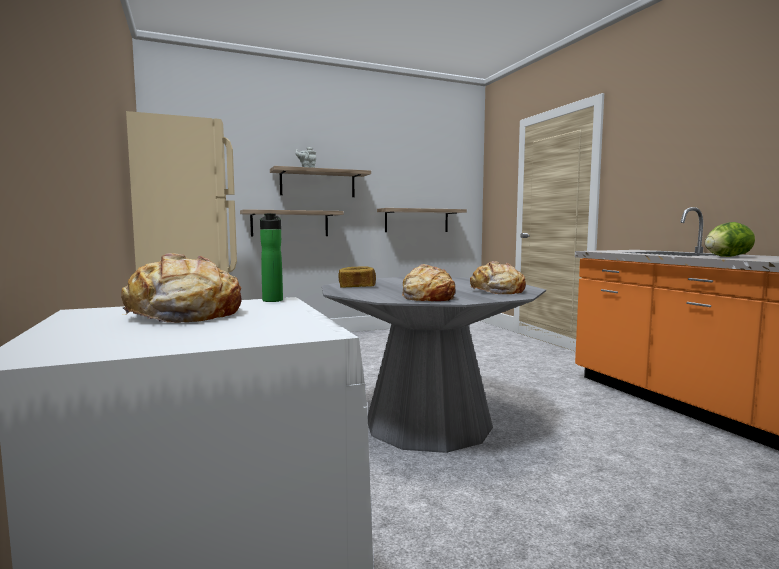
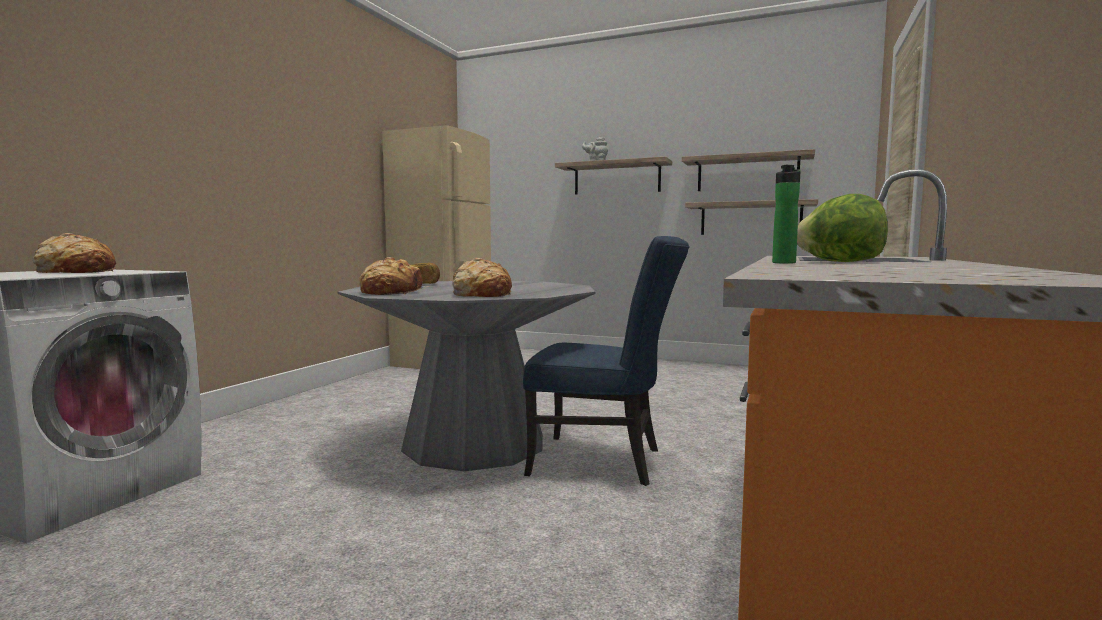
camera: 45 degrees right, 0 degrees up
(273, 300) = (159, 271): bottle -> bottle (784, 263)
(290, 223) = (584, 225): shelf -> shelf (747, 173)
(523, 405) = (604, 461): none -> blue chair

